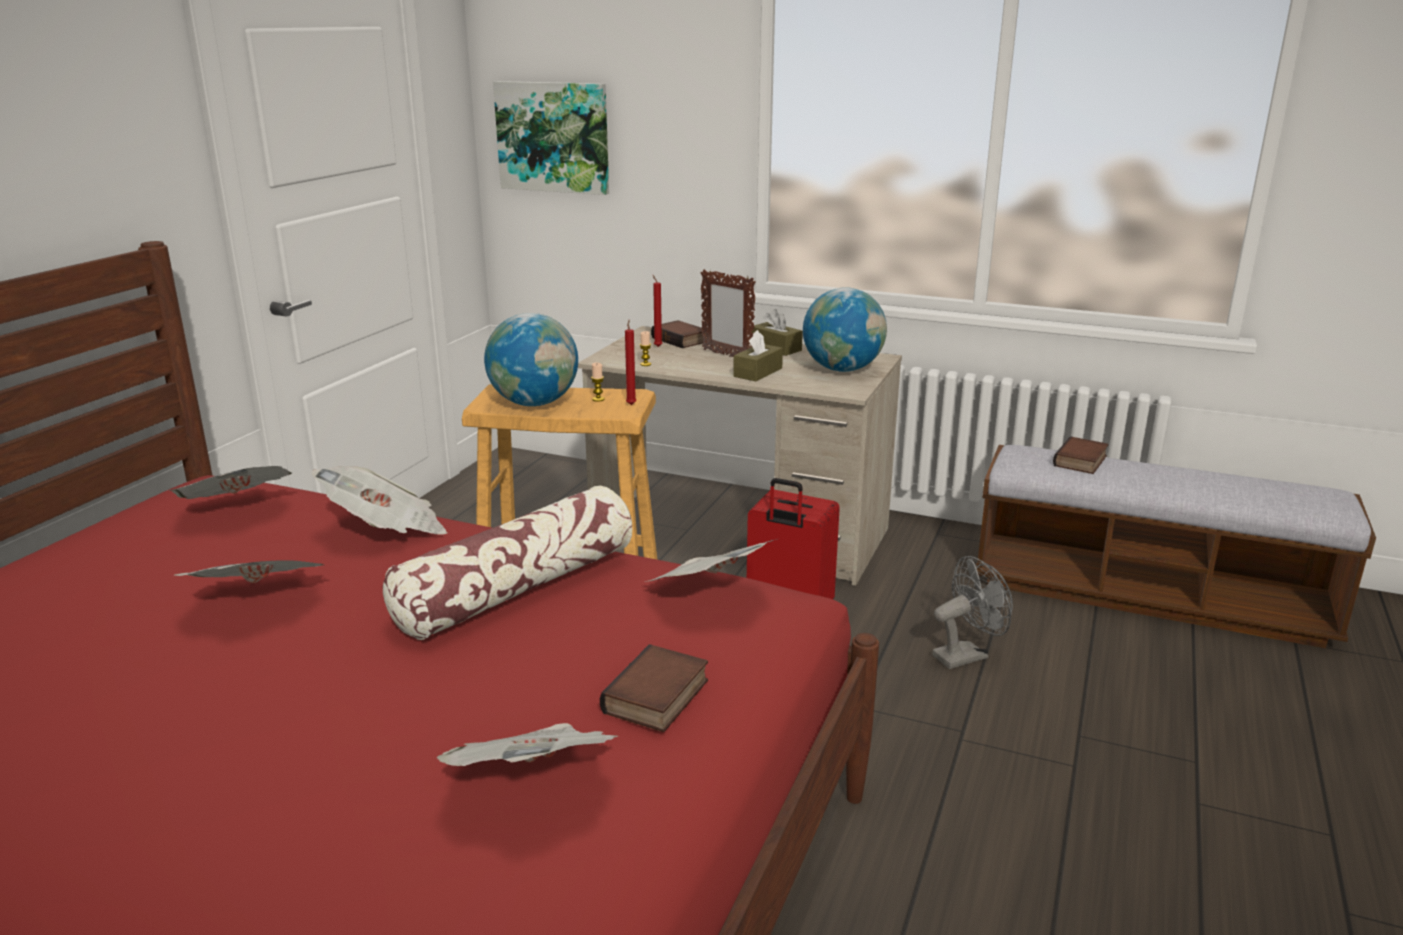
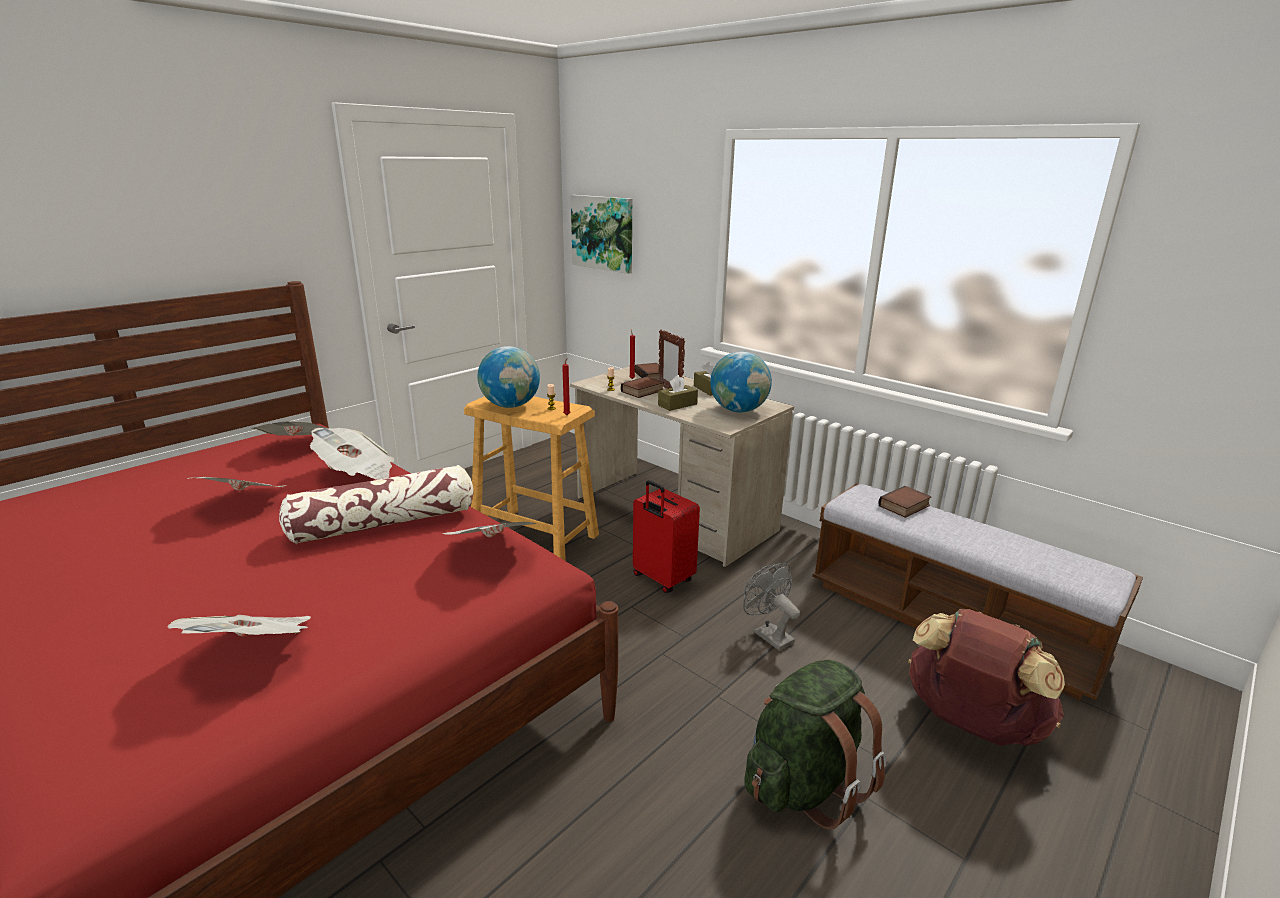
camera: 20 degrees right, 0 degrees up
(658, 698) = (383, 614): book -> book (643, 391)
(966, 655) = (768, 635): grey fan -> grey fan turned 120 degrees counterclockwise
(1127, 807) = (804, 783): none -> green backpack
(1243, 698) = (971, 724): none -> brown backpack

